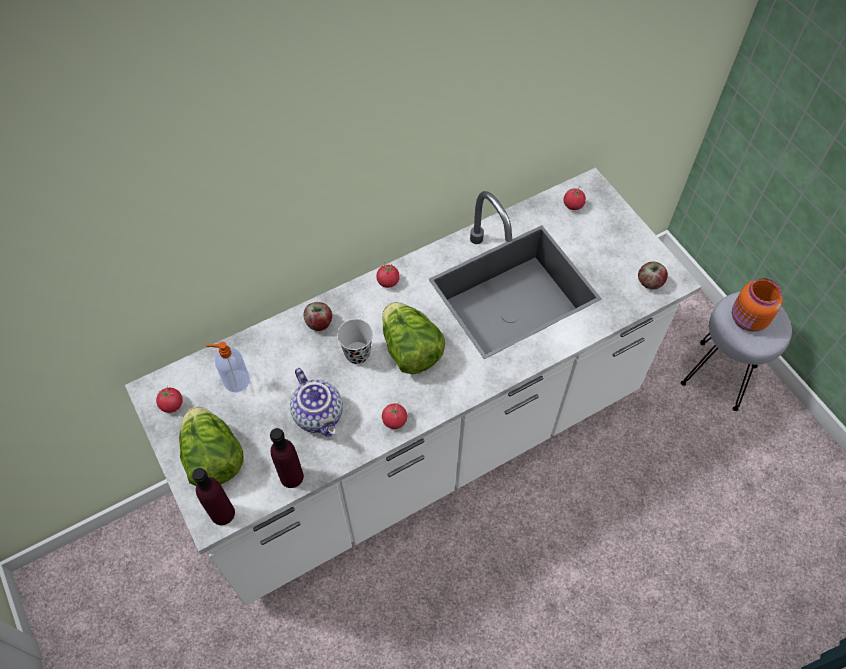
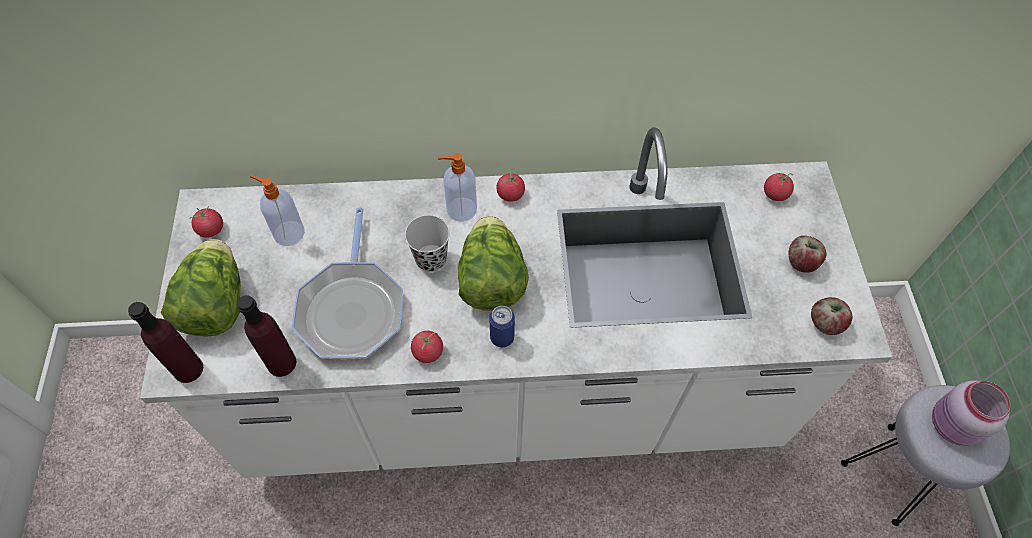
camera: 25 degrees right, 0 degrees up
(319, 323) = (410, 208): apple -> apple (801, 262)
(320, 415) = (352, 308): teapot -> frying pan
(357, 308) = (460, 209): none -> soap dispenser
(441, 387) = (502, 337): none -> can
(748, 320) = (951, 426): orange jar -> pink jar

